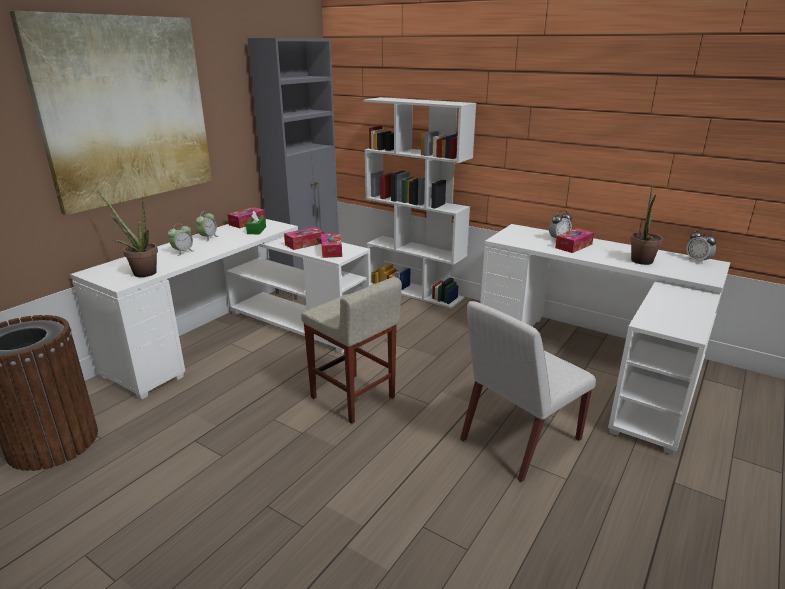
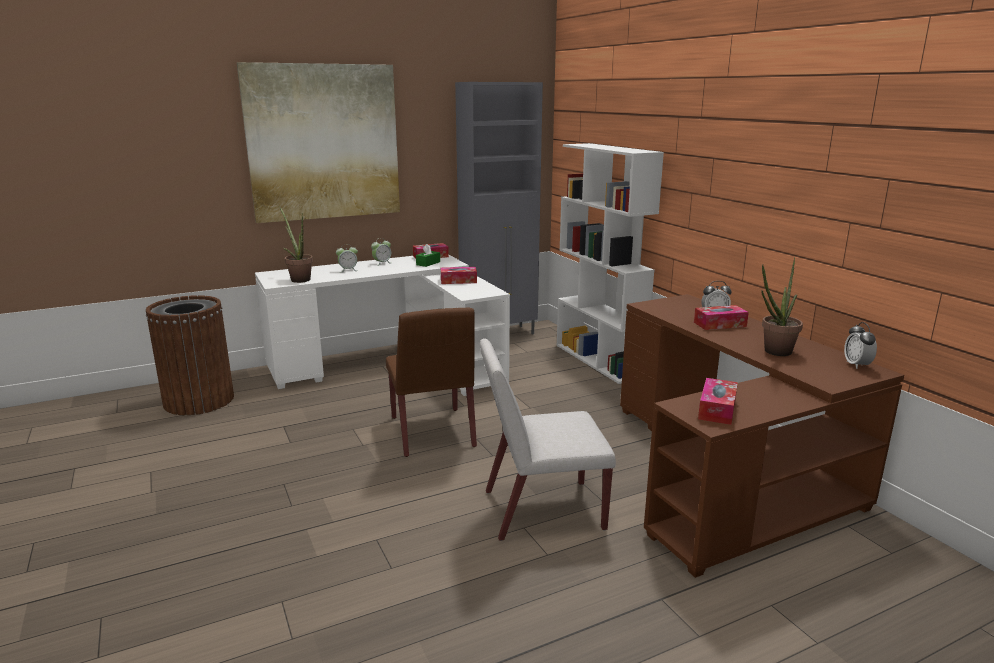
camera: 30 degrees right, 5 degrees down
(331, 251) = (472, 290): tissue box -> tissue box (717, 409)
(353, 398) = (432, 432): beige stool -> brown chair
(601, 362) = (729, 473): white desk -> brown desk

